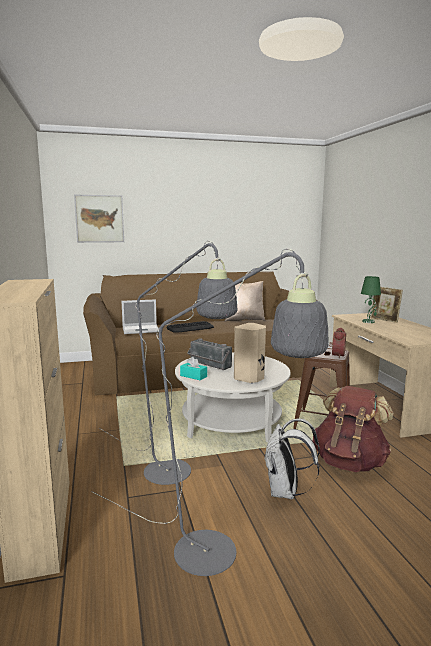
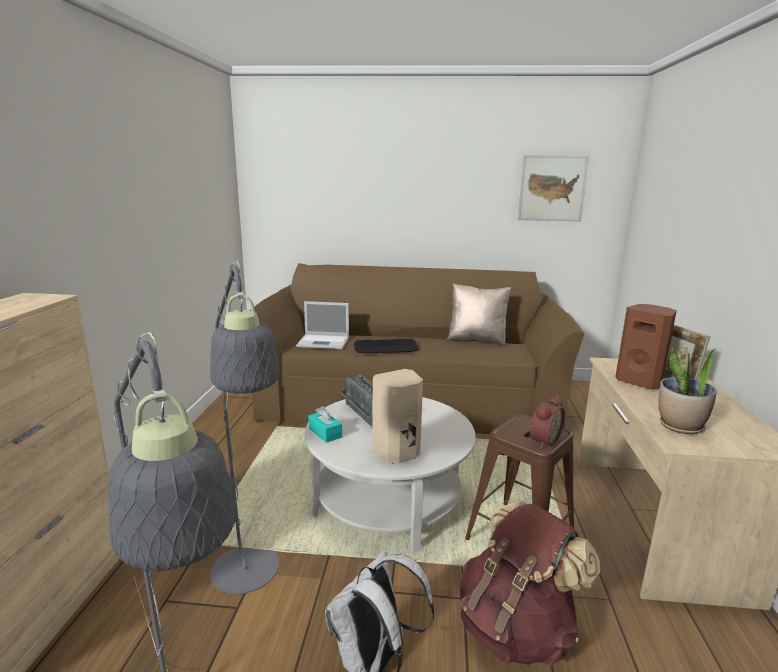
camera: 20 degrees right, 5 degrees up
(99, 219) = (303, 189): picture -> picture (552, 188)
(368, 321) = (640, 381): green table lamp -> brown speaker
(405, 335) = (680, 426): none -> potted plant

